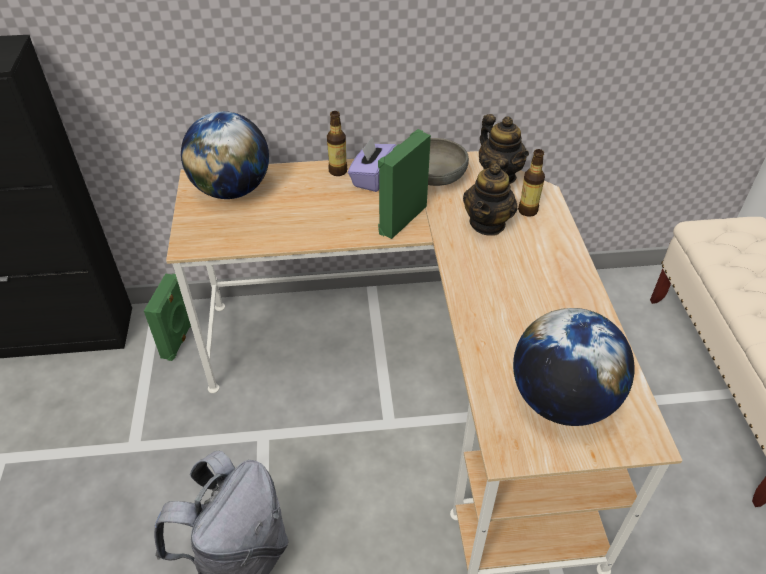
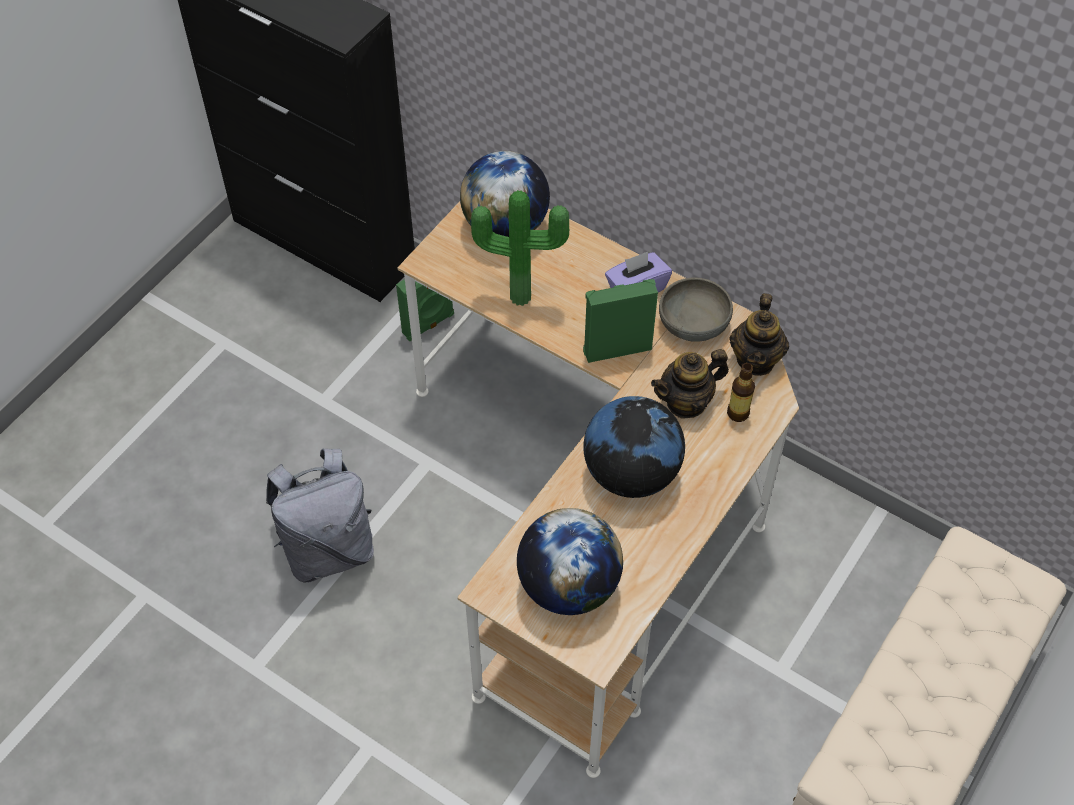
camera: 40 degrees right, 10 degrees up
(290, 224) = (520, 294): none -> potted plant
(338, 171) = (613, 261): bottle -> none
(507, 289) = (631, 473): none -> globe

